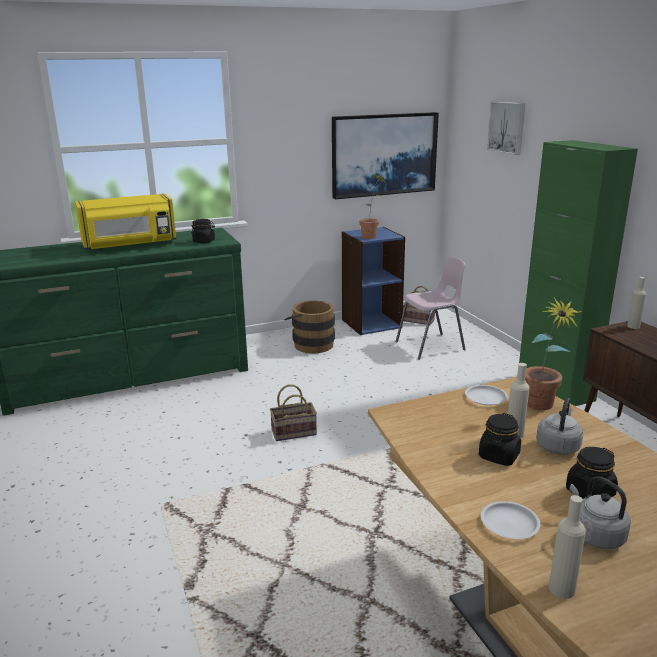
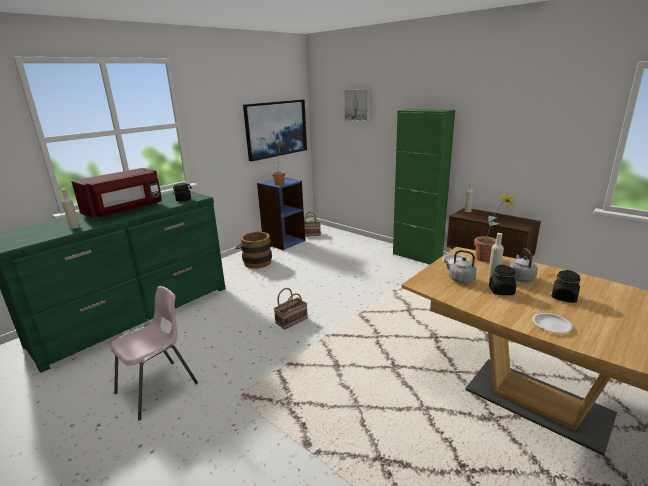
camera: 25 degrees left, 0 degrees up
(130, 245) = (125, 210): yellow microwave -> red microwave
(431, 346) = (331, 248): pink chair -> pink chair (158, 388)
(561, 589) = (615, 350): beige bottle -> beige bottle (74, 227)
(594, 535) = (592, 318): grey kettle -> grey kettle (460, 279)

